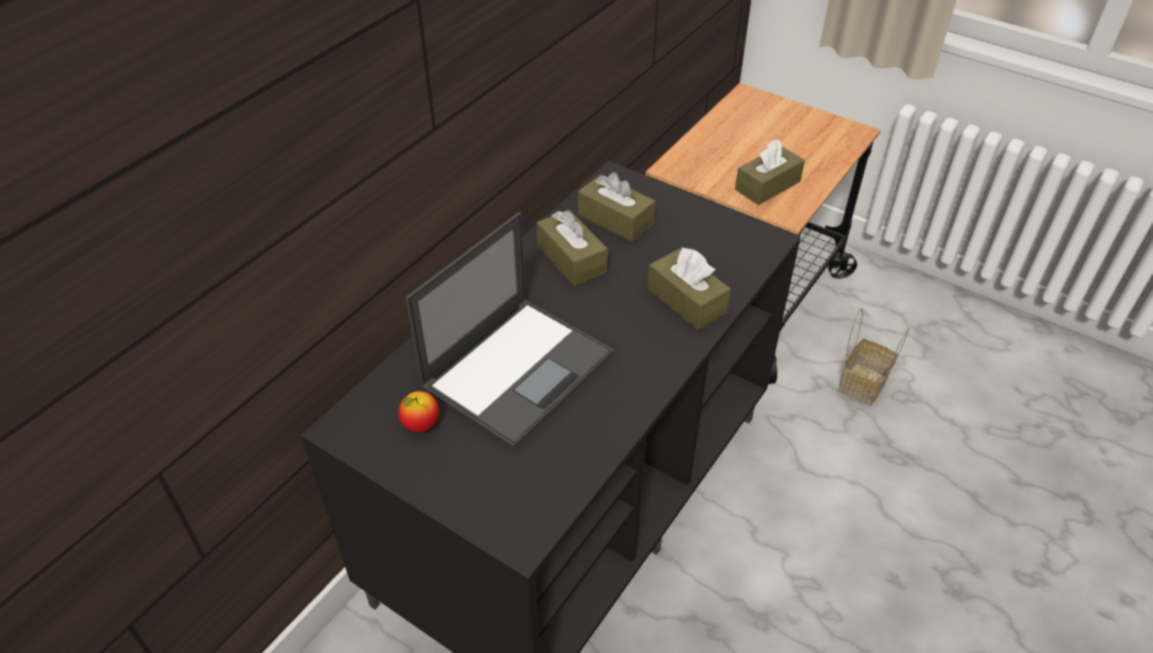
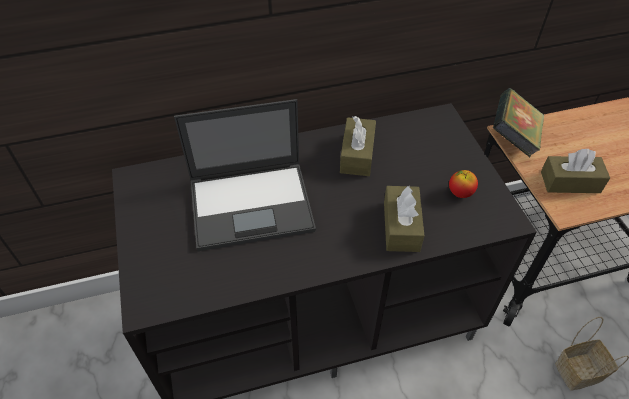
camera: 40 degrees right, 5 degrees up
(421, 425) = (169, 202): apple -> apple (460, 193)
(615, 219) = (413, 144): brown tissue box -> none
(680, 171) = (513, 138): none -> book

